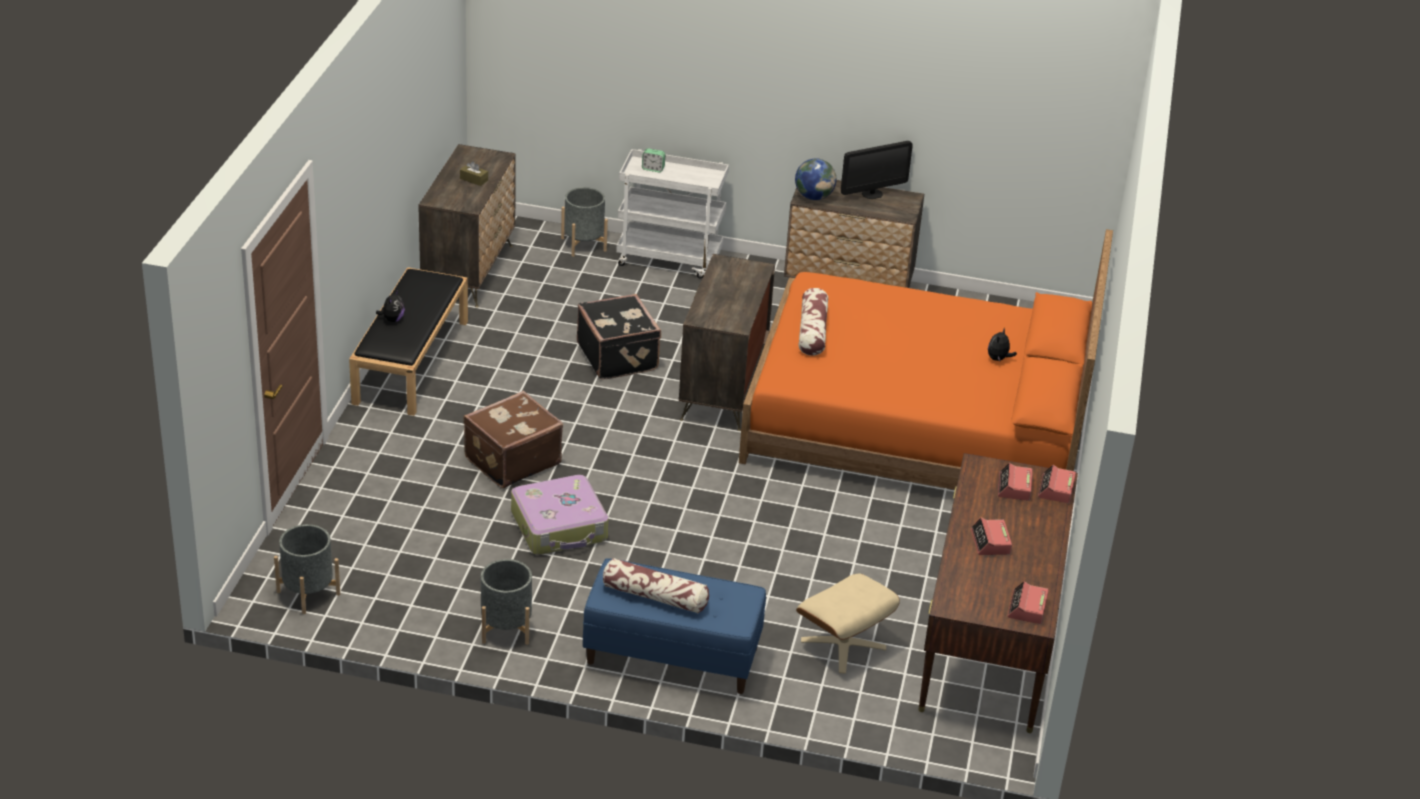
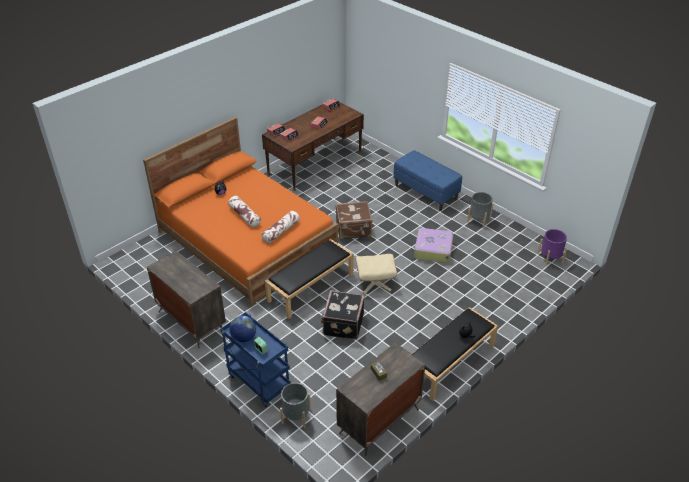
camera: 145 degrees left, 5 degrees up
(308, 593) = (550, 258): grey planter -> purple planter
(511, 460) = (433, 286): brown suitcase -> brown suitcase (353, 230)
(655, 596) = (435, 170): pillow -> pillow (244, 215)
(670, 259) = (258, 382): white cart -> blue cart
(722, 389) = (311, 287): dresser -> black bench
(814, 197) = (203, 285): globe -> globe (244, 337)
(843, 644) = (365, 176): beige ottoman -> beige ottoman (375, 282)
(872, 194) = (172, 276): monitor -> none

